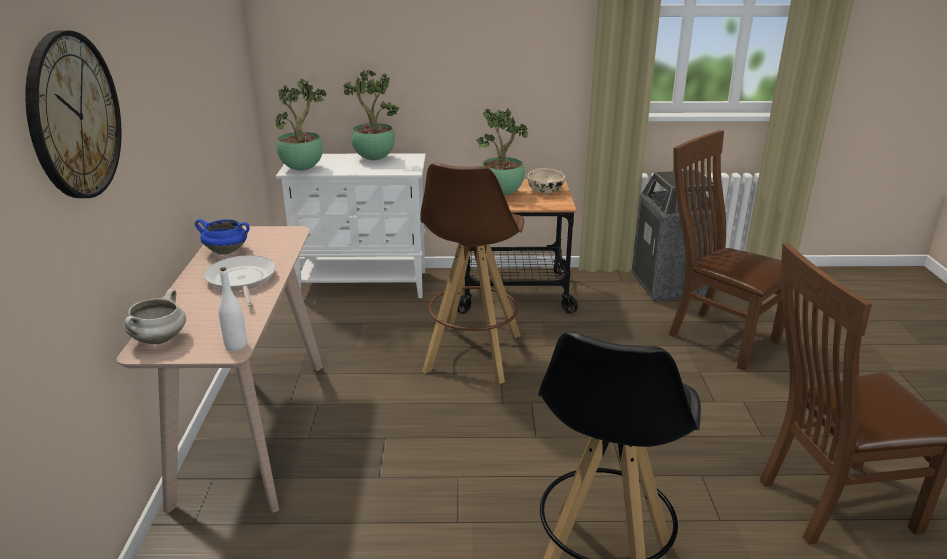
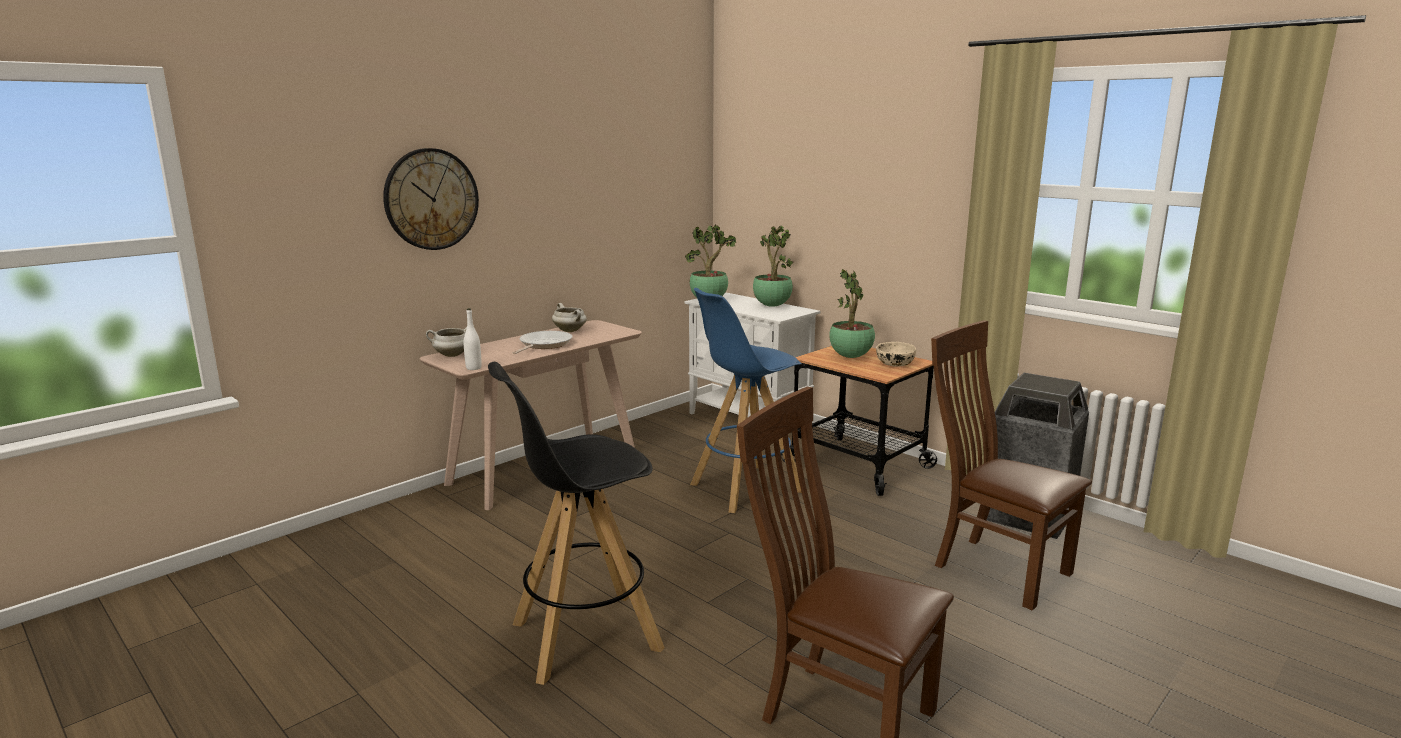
camera: 45 degrees right, 10 degrees down
(227, 251) = (570, 331): blue cooking pot -> white cooking pot
(472, 353) = (745, 488): brown stool -> blue stool
(717, 336) = (994, 567): brown chair -> brown chair turned 45 degrees counterclockwise

